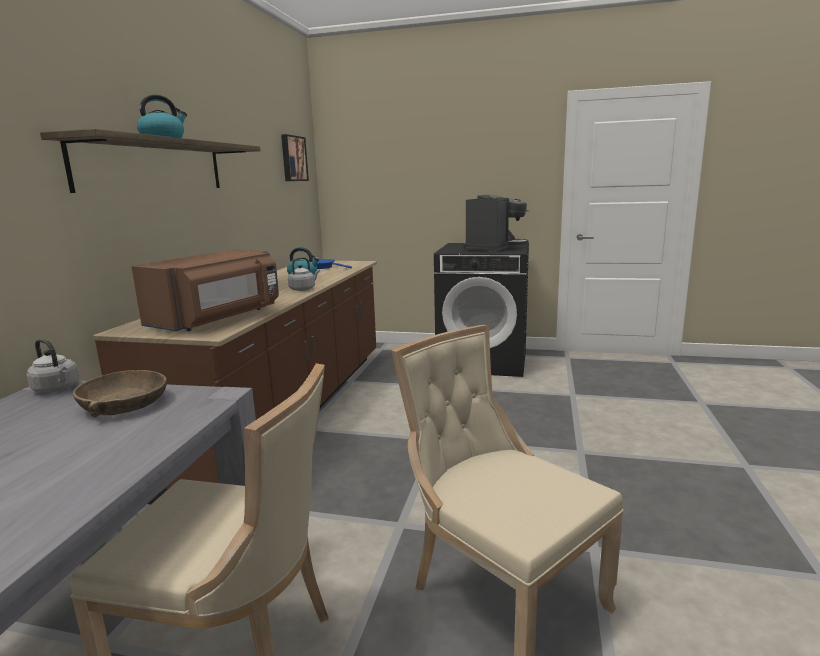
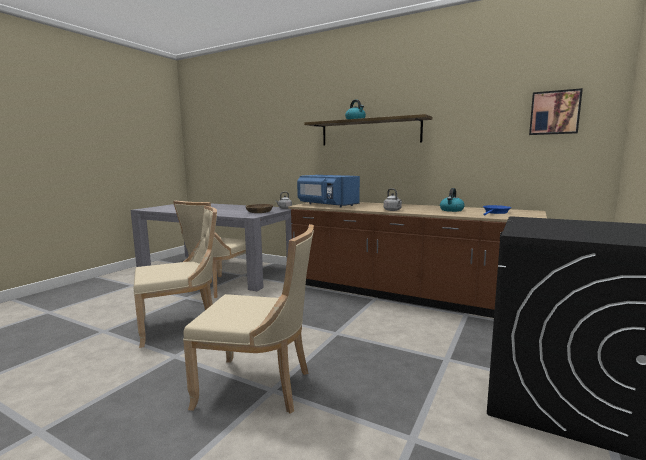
camera: 105 degrees right, 5 degrees down
(218, 319) = (326, 205): brown microwave -> blue microwave
(494, 248) = (571, 231): coffee machine -> none
(584, 459) = (259, 387): none -> beige chair

